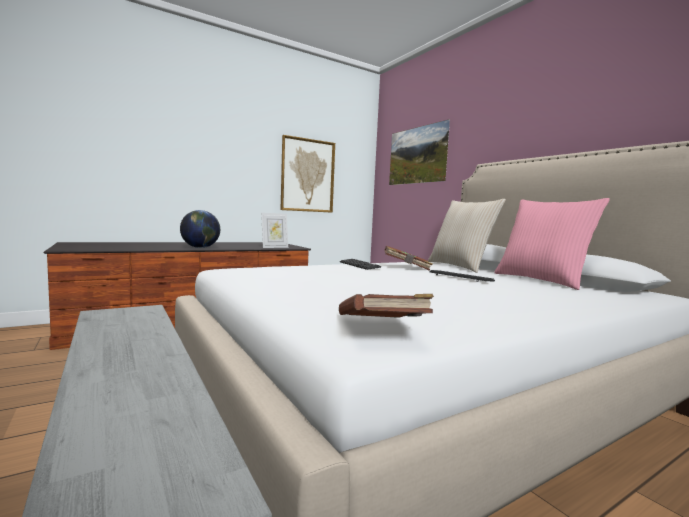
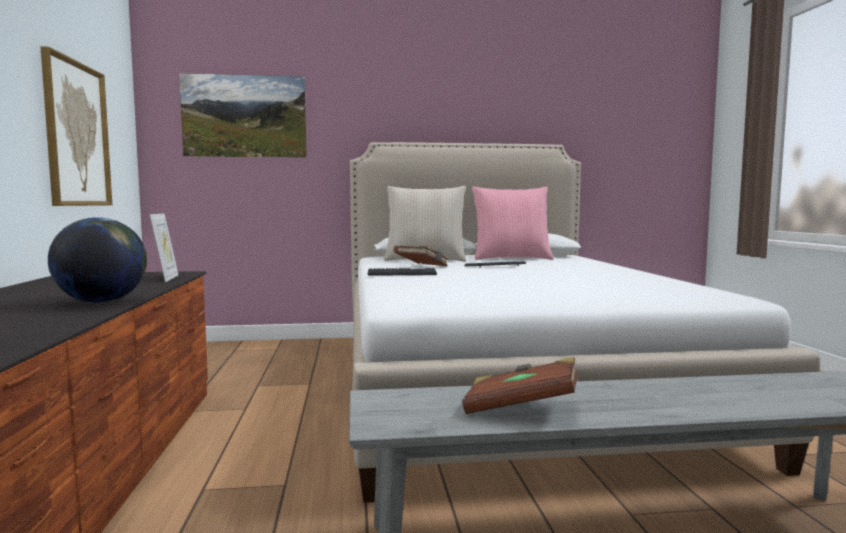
camera: 65 degrees left, 0 degrees up
(381, 329) = (701, 292): brown book -> brown book (521, 408)

